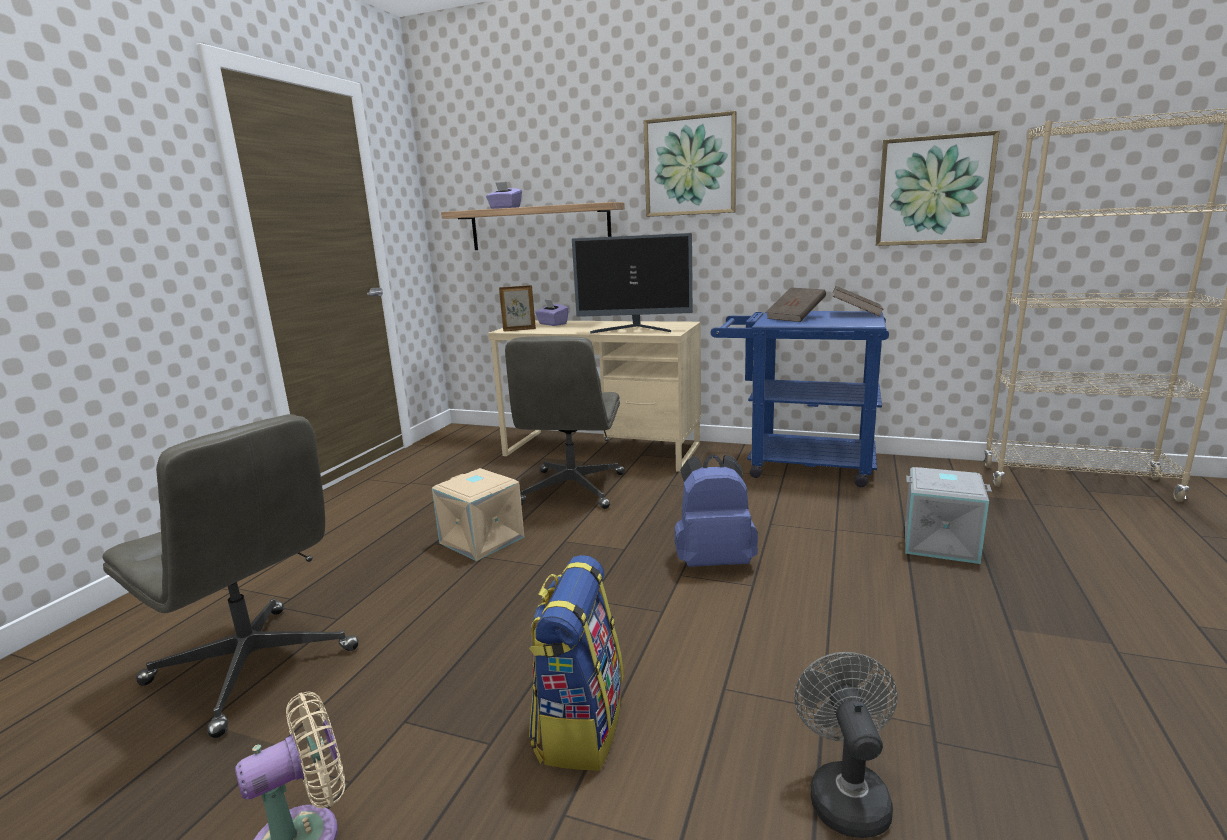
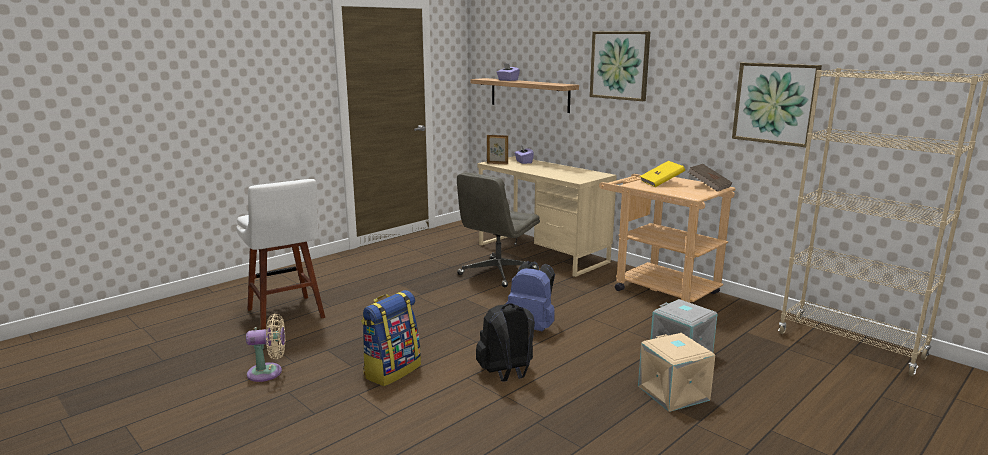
camera: 25 degrees right, 0 degrees up
(254, 666) = (287, 315): grey office chair -> white stool
(480, 540) = (422, 288): beige storage box -> beige storage box (672, 393)
(635, 330) = (562, 175): monitor -> none
(776, 658) = (507, 374): none -> black backpack
(795, 317) = (661, 183): brown book -> yellow book
(797, 464) = (658, 289): blue cart -> beige cart
(845, 793) = (472, 423): grey fan -> none

